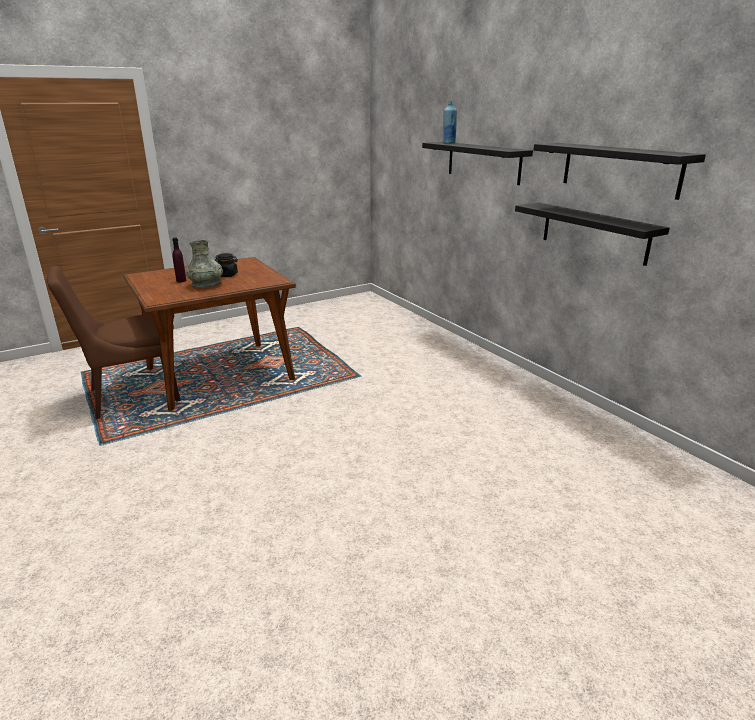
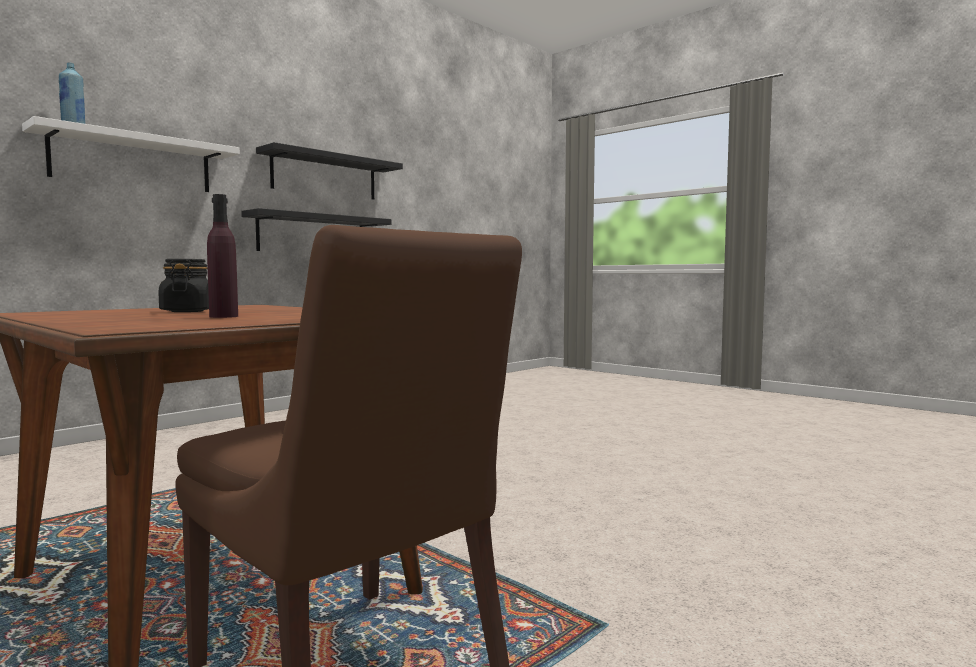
camera: 105 degrees left, 20 degrees down
(206, 284) = (267, 312): grey vase -> none
(483, 162) = (133, 162): black shelf -> white shelf

